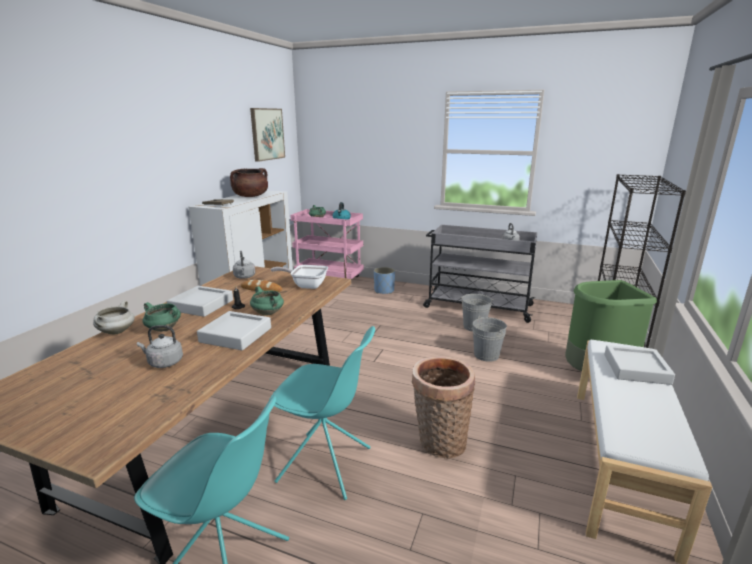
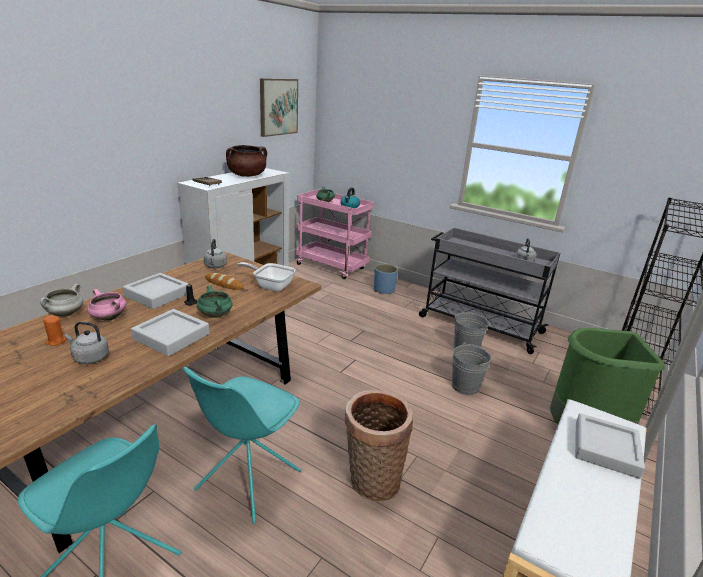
camera: 10 degrees right, 5 degrees up
(120, 355) = (56, 341): none -> orange candle
(163, 329) = (108, 318): green cooking pot -> pink cooking pot
(326, 465) = (247, 481): turquoise chair -> turquoise chair turned 90 degrees clockwise

